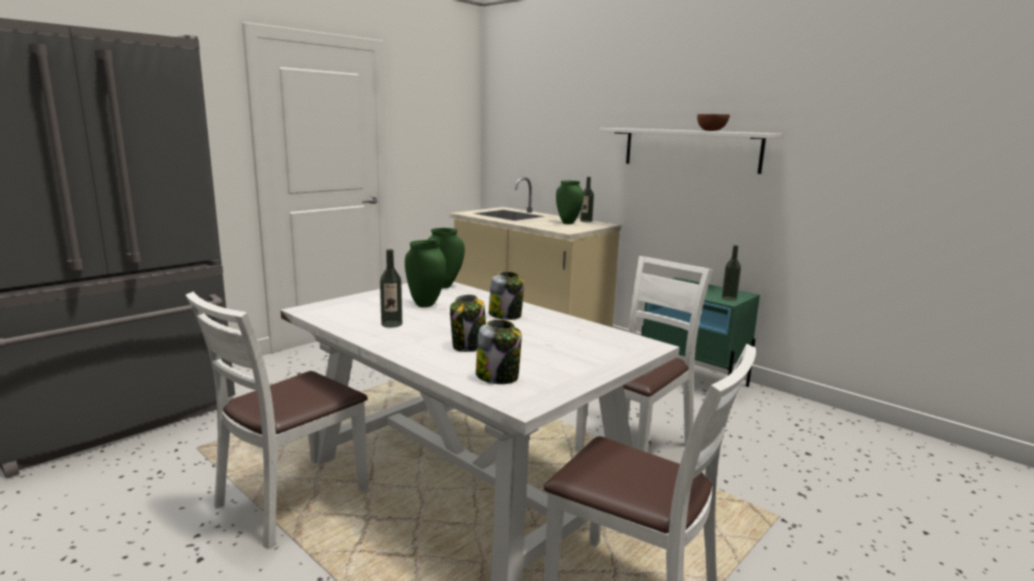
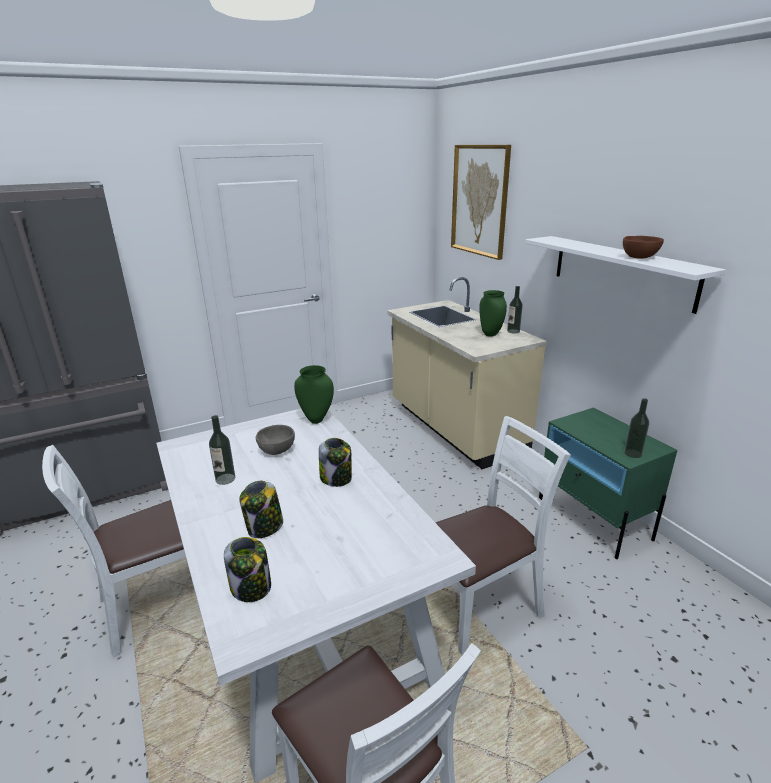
camera: 20 degrees right, 10 degrees up
(425, 305) = (276, 450): green vase -> grey bowl
(537, 105) = (480, 200): none -> picture

